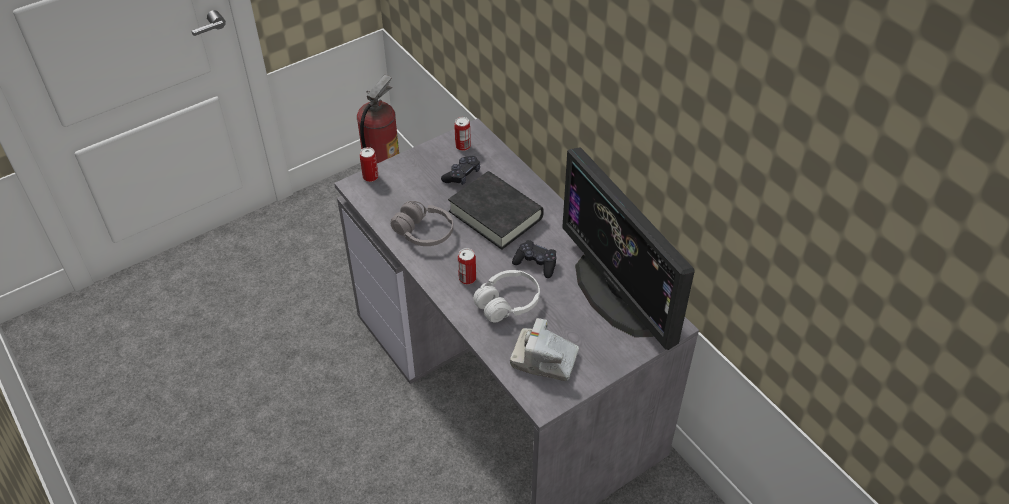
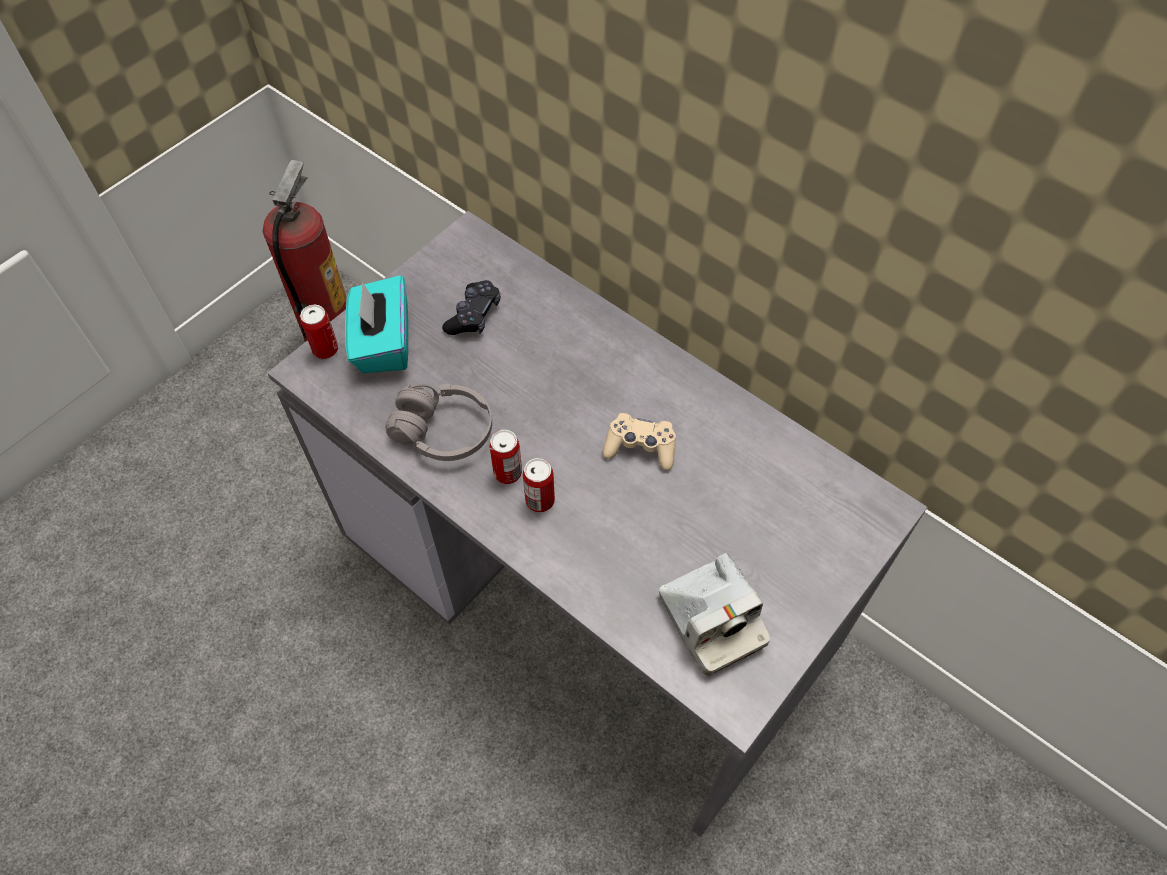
camera: 15 degrees left, 10 degrees up
(404, 180) = (383, 344): none -> turquoise tissue box
(463, 146) = (459, 264): can -> can (507, 472)
(495, 215) = (549, 374): black book -> none
(508, 303) = (619, 530): white headphones -> none
(536, 263) = (640, 447): black game controller -> beige game controller
(544, 359) = (711, 621): camera -> camera turned 120 degrees counterclockwise
(617, 294) = (784, 472): monitor -> none

